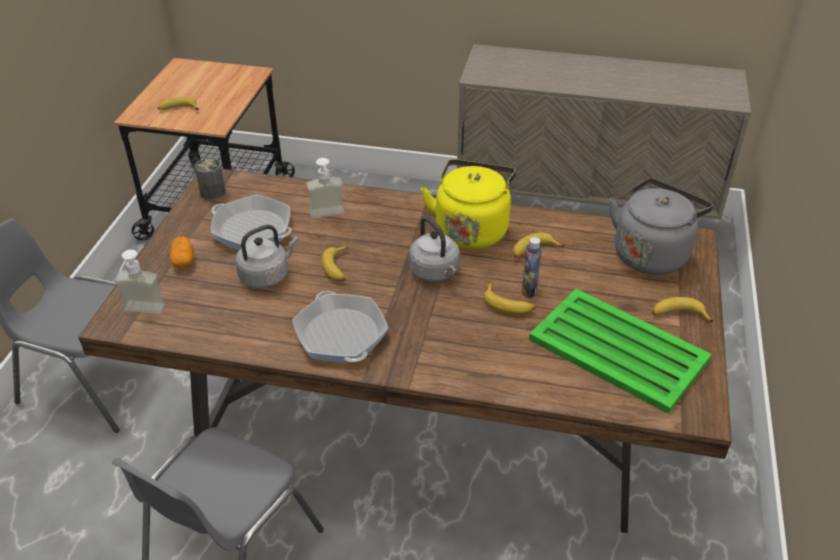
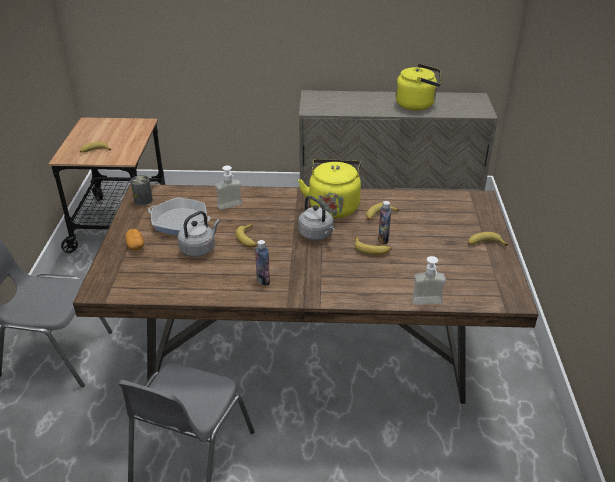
camera: 10 degrees left, 5 degrees down
(141, 313) = (115, 282): soap dispenser -> soap dispenser (428, 305)
(341, 335) = (263, 280): frying pan -> bottle
(619, 351) = (452, 269): green tray -> none
(635, 80) = (417, 104): none -> yellow kettle
(651, 254) = (457, 209): grey kettle -> none

